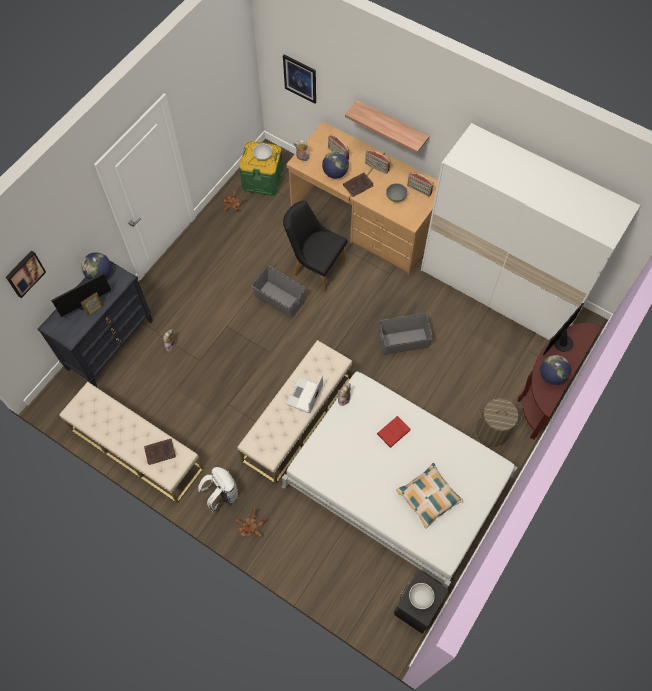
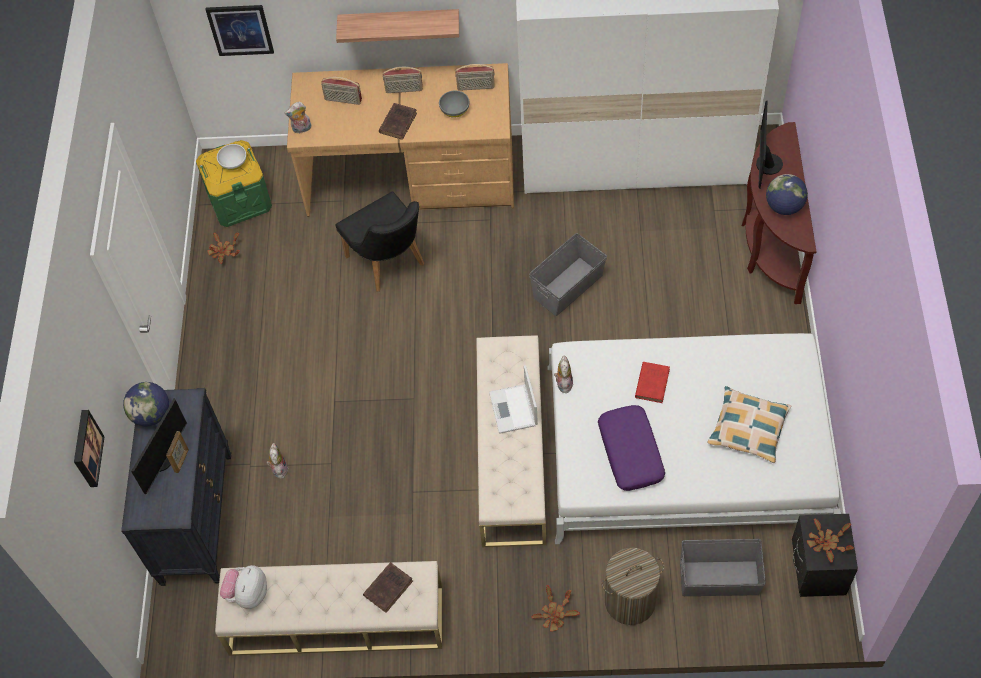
camera: 30 degrees left, 5 degrees down
(89, 405) = (248, 594): none -> plush toy
(222, 495) = (490, 601): white backpack -> none
(279, 299) = (377, 329): grey storage box -> grey storage box (720, 579)
(314, 266) = (390, 264): black chair -> black chair turned 120 degrees counterclockwise
(335, 173) = (358, 124): globe -> none
(350, 465) = (631, 452): none -> purple pillow
(420, 597) = (825, 543): white bowl -> potted plant
(491, 431) = (748, 324): laundry basket -> laundry basket (630, 601)

